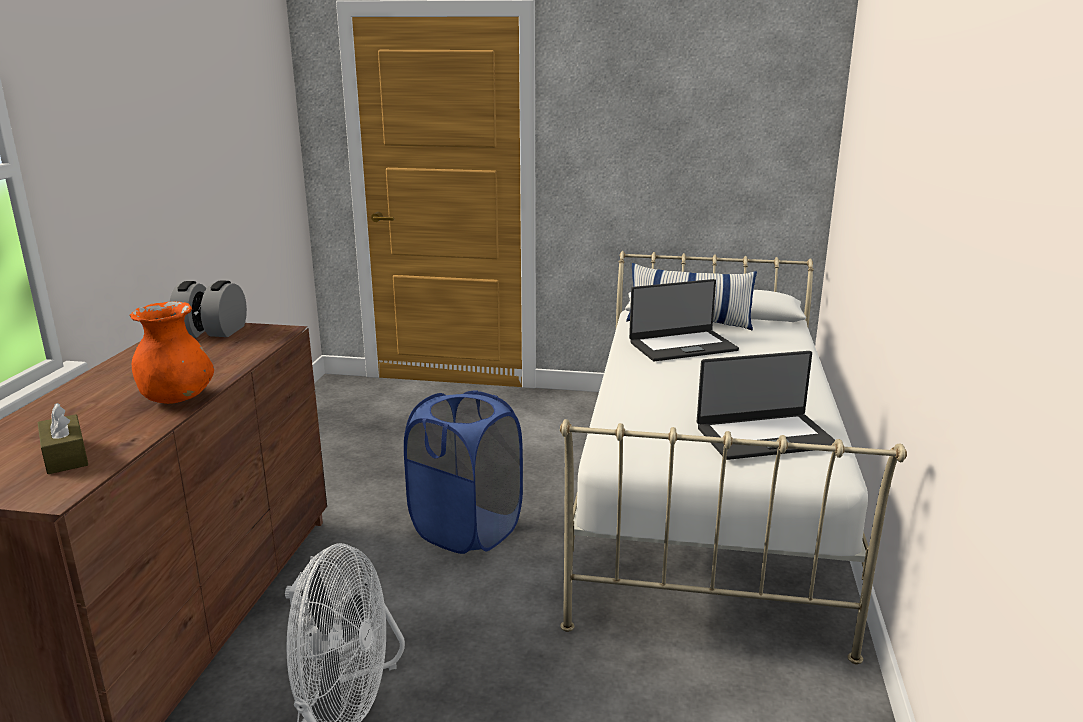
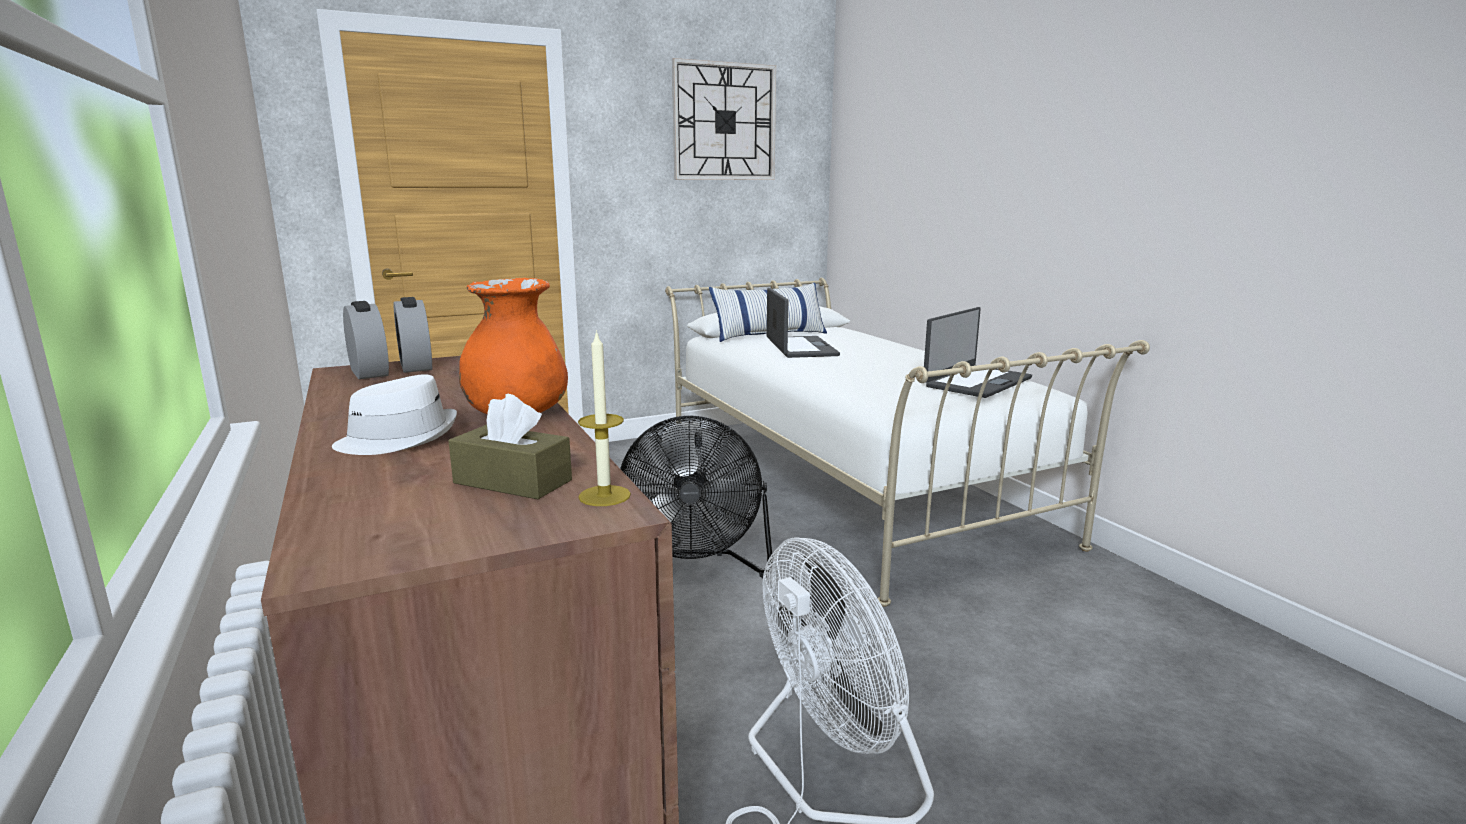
camera: 35 degrees left, 5 degrees down
(75, 484) = (604, 496): none -> candle
(93, 401) = (398, 438): none -> white hat
(467, 530) = (686, 564): blue laundry basket -> black fan
(682, 346) = (800, 348): laptop -> laptop turned 45 degrees counterclockwise
(704, 83) = (724, 122): none -> wall clock

